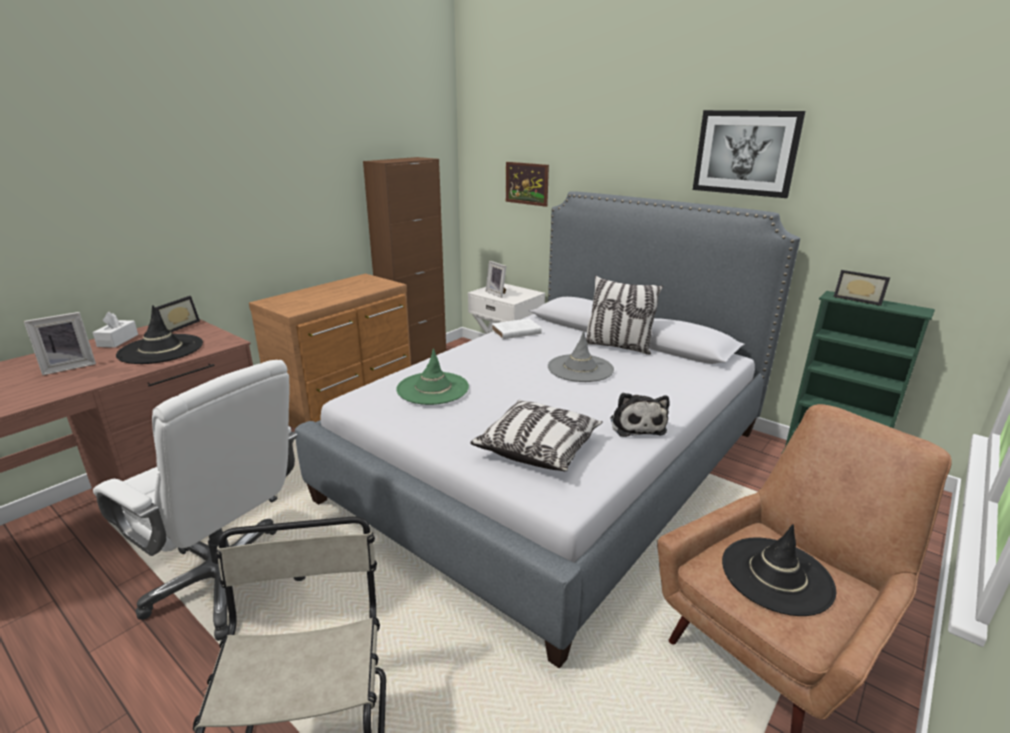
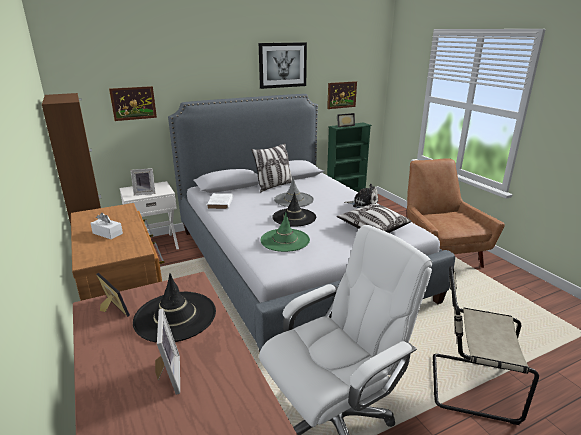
camera: 65 degrees left, 0 degrees up
(118, 340) = (109, 347): white tissue box -> white tissue box (107, 233)
(776, 575) = (452, 221): black hat -> black hat (294, 217)
(882, 232) = (341, 95): none -> picture

